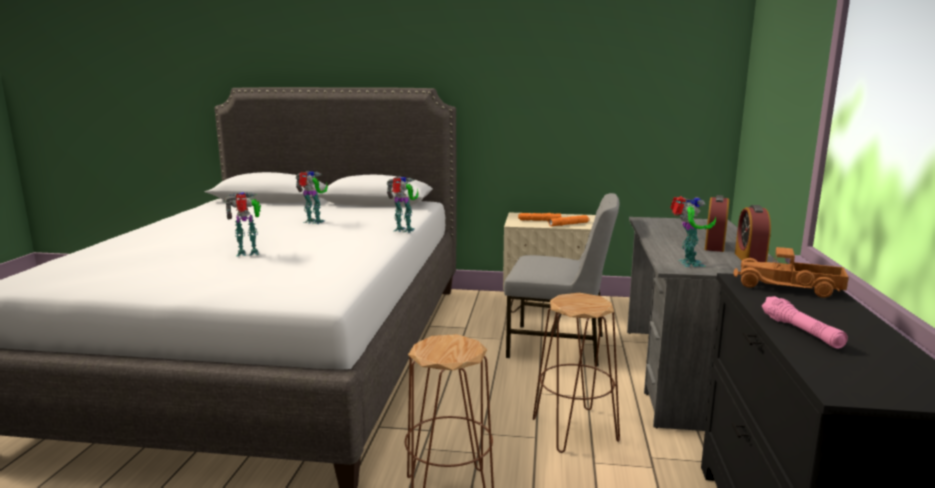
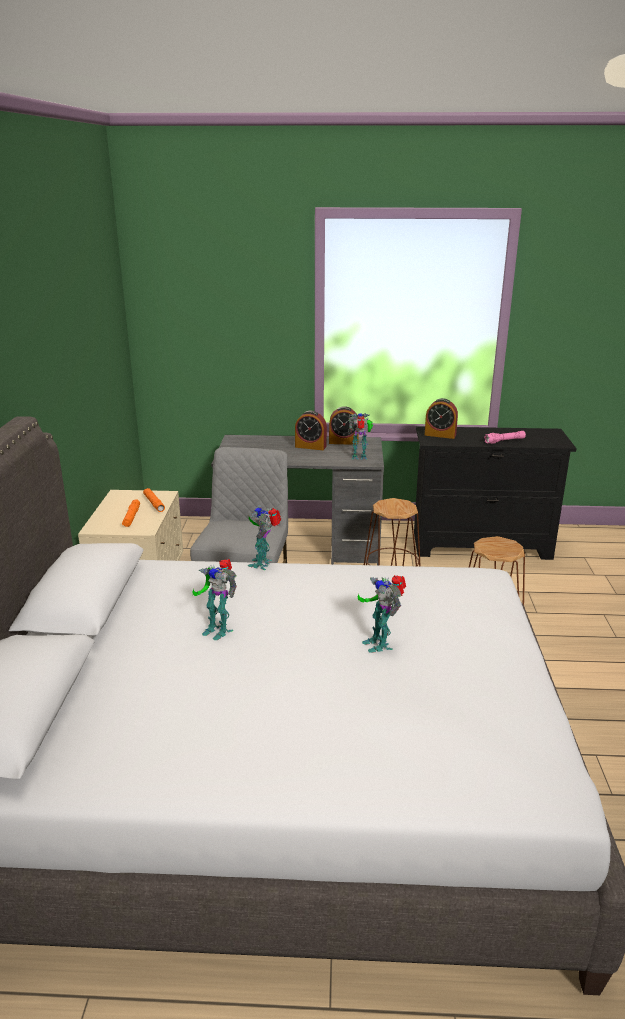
camera: 95 degrees left, 10 degrees up
(314, 222) = (218, 629): toy robot -> toy robot turned 75 degrees counterclockwise
(788, 287) = (440, 435): toy truck -> alarm clock

